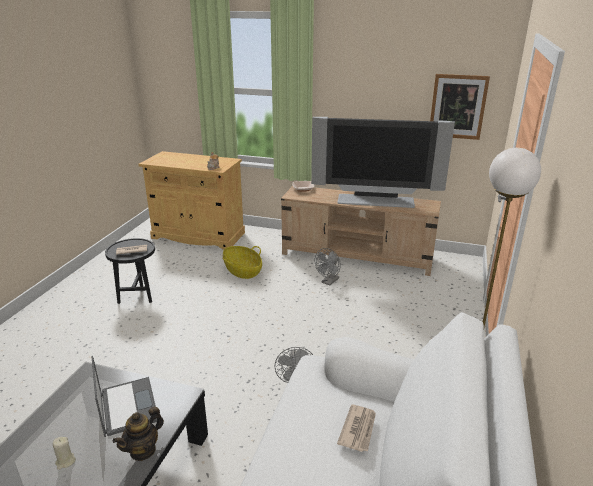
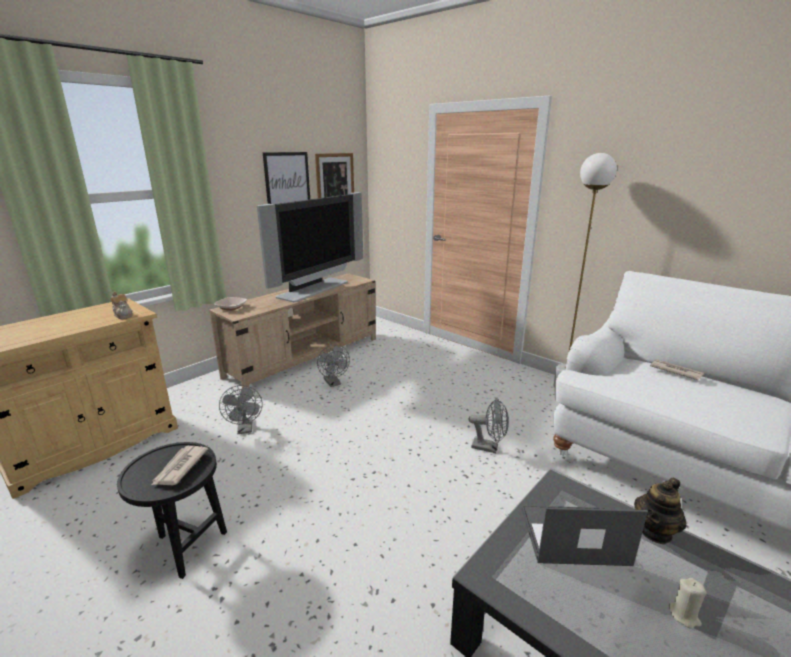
camera: 65 degrees left, 5 degrees down
(143, 450) = (655, 531): teapot -> teapot turned 75 degrees clockwise
(242, 271) = (245, 429): basket -> grey fan
(397, 95) = (287, 179): none -> picture

